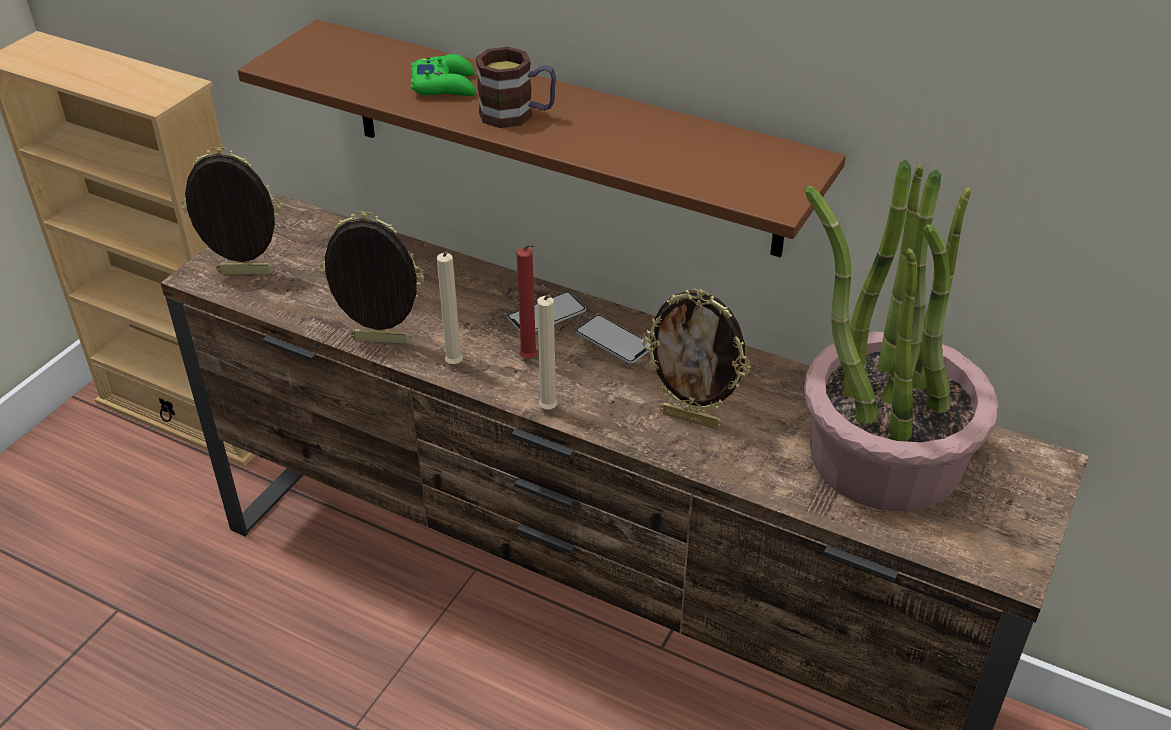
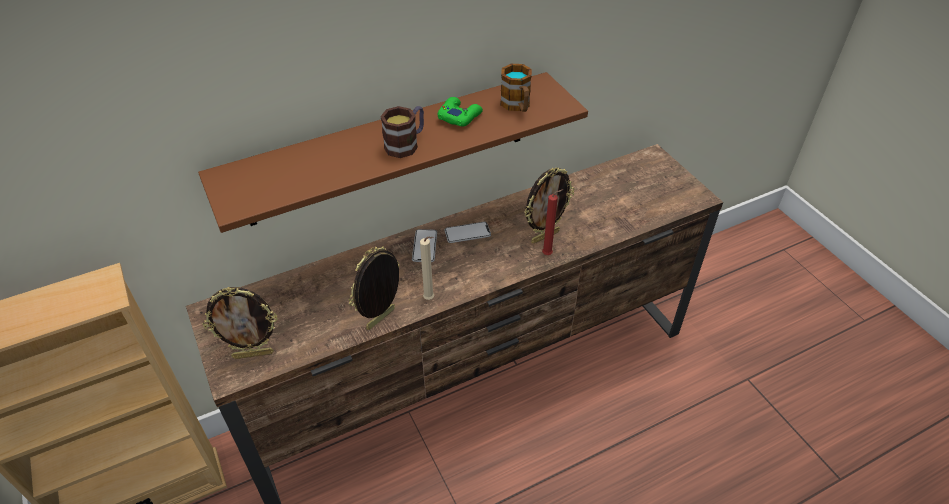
camera: 55 degrees left, 5 degrees up
(245, 274) = (253, 354): picture frame -> picture frame turned 135 degrees counterclockwise
(445, 85) = (345, 155): green game controller -> green game controller (459, 116)
(530, 360) = (453, 269): red candle -> red candle (548, 254)
(549, 411) = (497, 280): beige candle -> none
(717, 162) = (517, 106): none -> mug
(883, 456) = (615, 194): potted plant -> none

